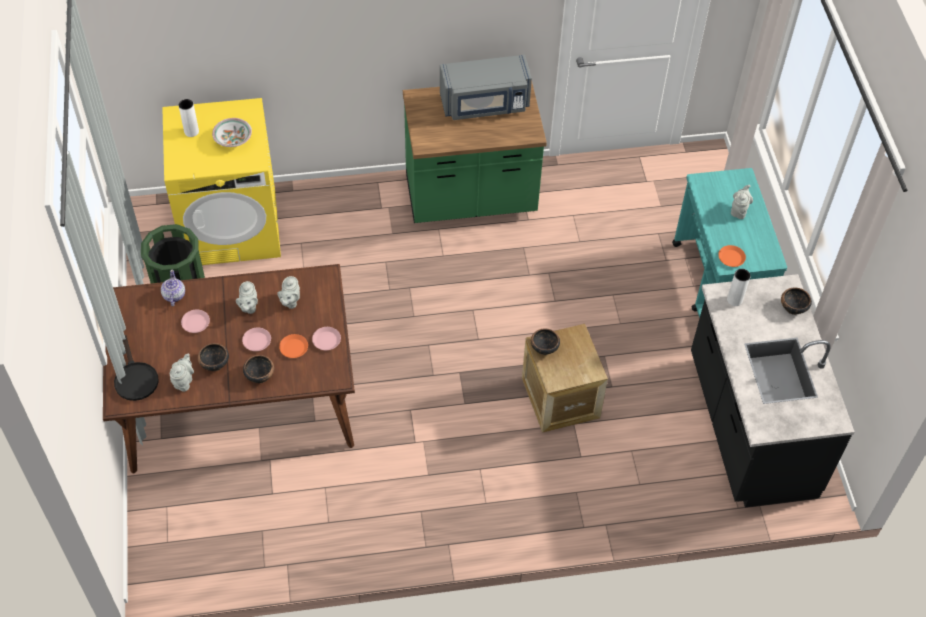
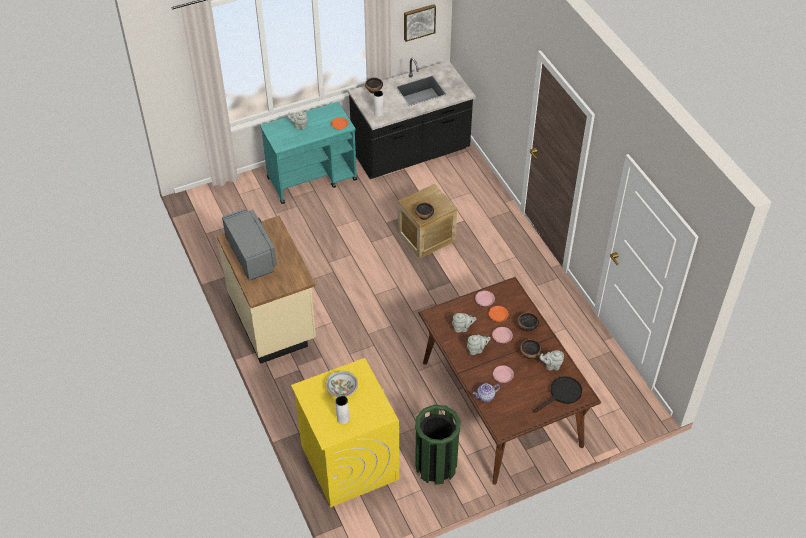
camera: 105 degrees left, 5 degrees down
(470, 198) = (273, 319): green counter -> beige counter
(888, 343) = (419, 21): none -> picture

